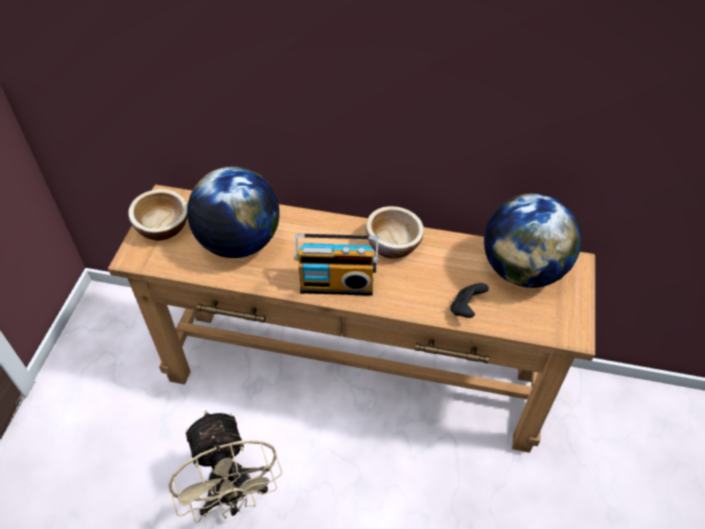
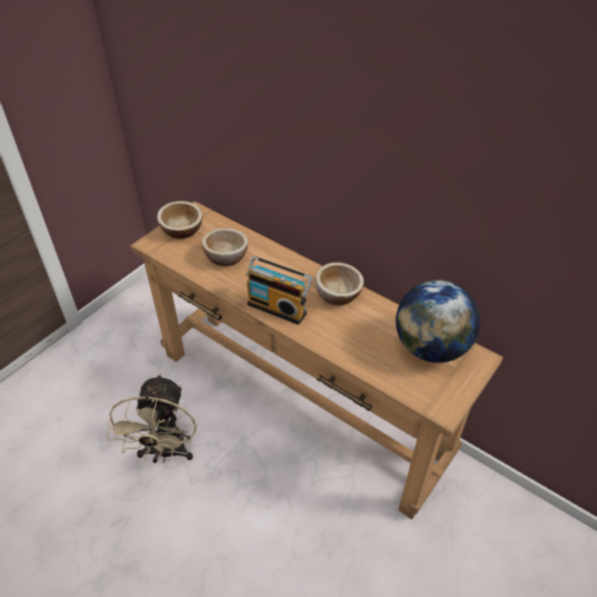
camera: 25 degrees right, 5 degrees down
(239, 242) = (226, 257): globe -> bowl
(466, 308) = (365, 359): black game controller -> none

